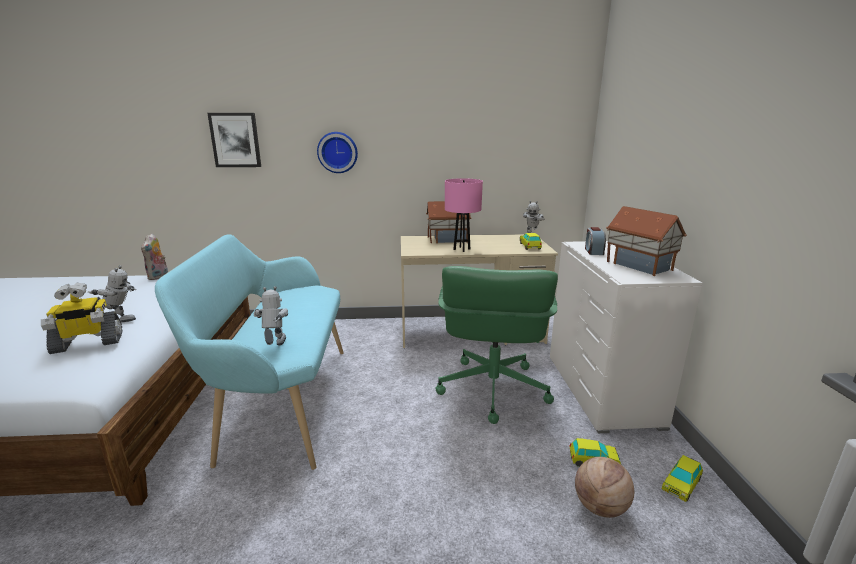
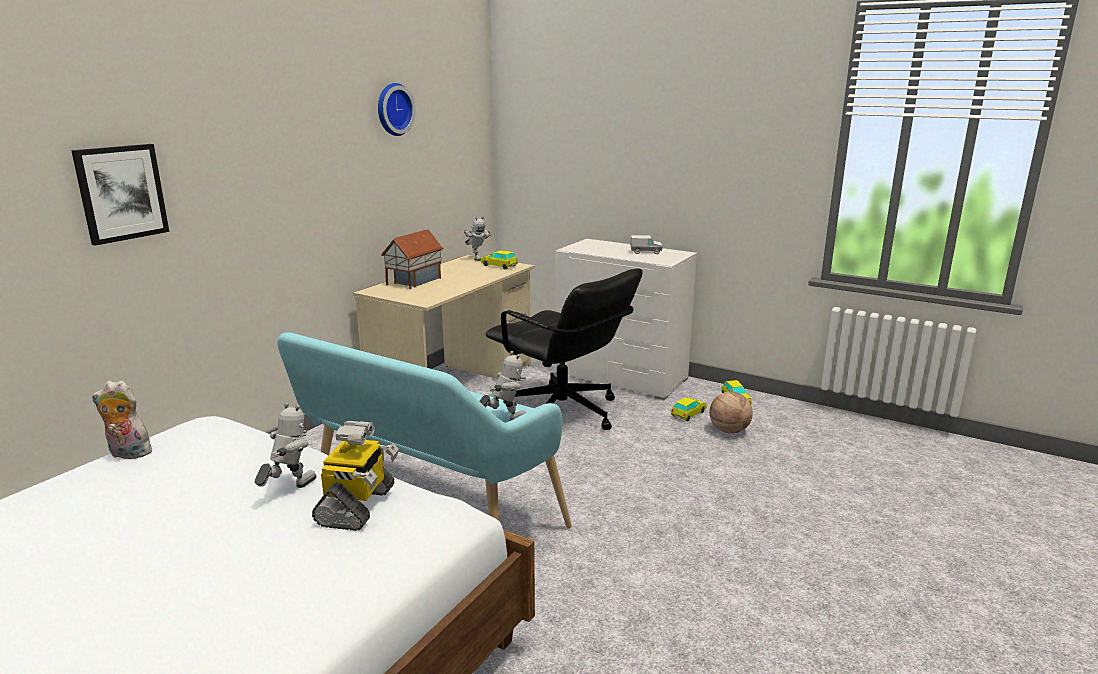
camera: 55 degrees left, 0 degrees up
(159, 277) = (127, 454): plush toy -> plush toy turned 150 degrees clockwise
(275, 347) = (504, 421): toy robot -> toy robot turned 120 degrees clockwise
(337, 152) = (269, 191): wall clock -> wall clock (392, 109)
(461, 249) = (457, 285): pink table lamp -> none
(491, 390) = (562, 413): green office chair -> black office chair
(593, 251) = (596, 251): alarm clock -> none
(639, 265) = (645, 252): toy house -> toy truck

